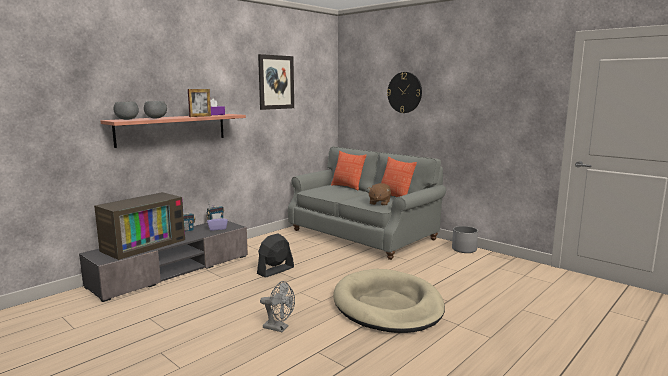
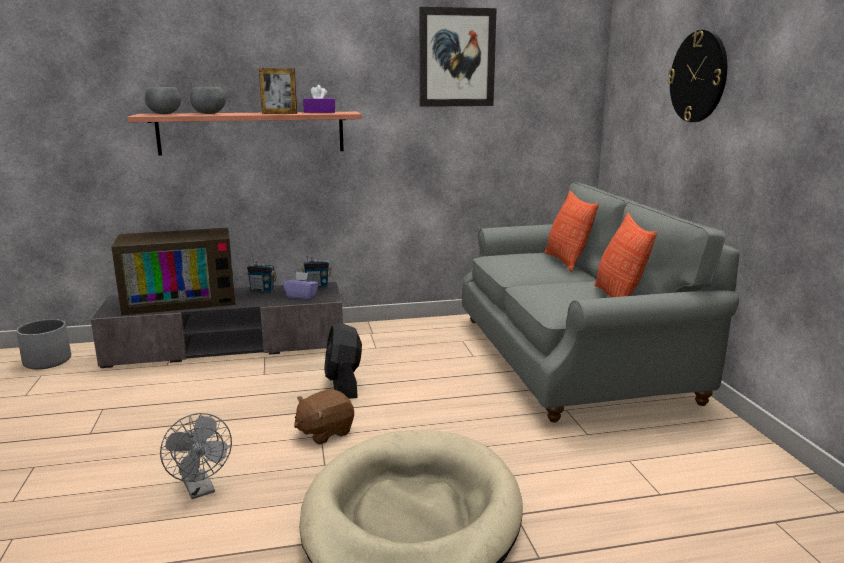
camera: 35 degrees right, 5 degrees up
(275, 270) = (343, 385): black fan -> black fan turned 90 degrees counterclockwise
(379, 203) = (563, 305): brown plush toy -> brown plush toy (324, 432)
(464, 249) = (745, 447): grey planter -> grey planter (47, 361)

